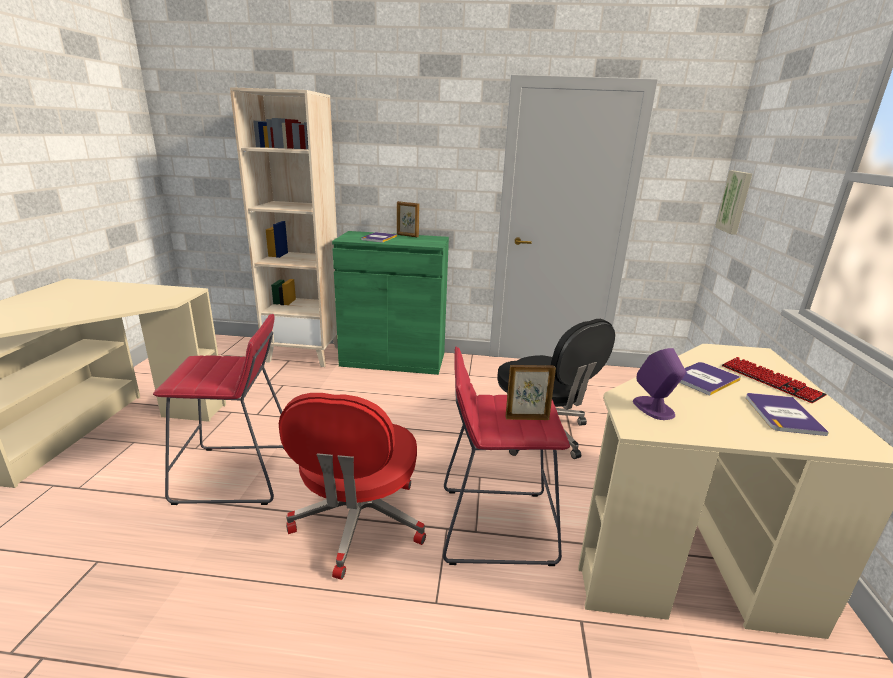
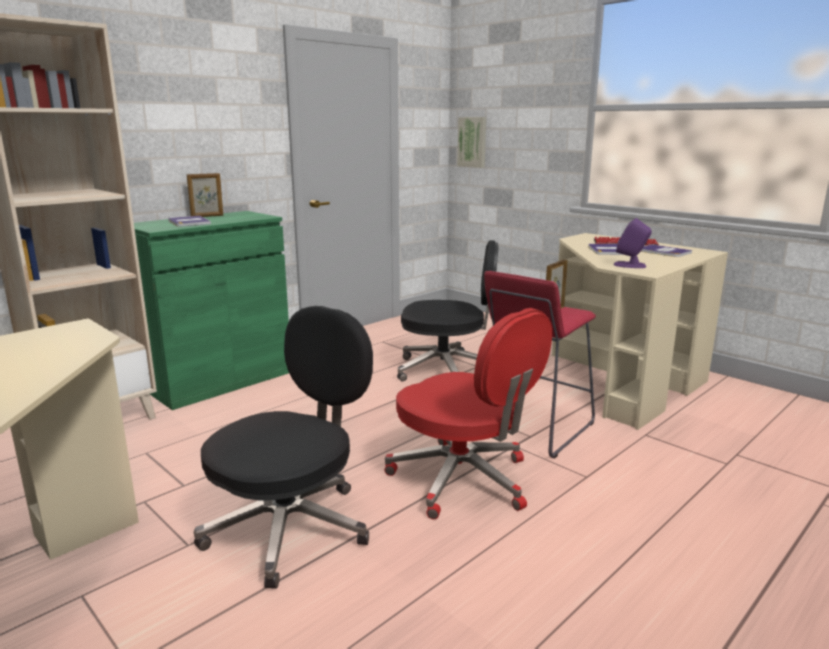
camera: 50 degrees left, 5 degrees down
(236, 474) = (291, 527): red stool -> black office chair

